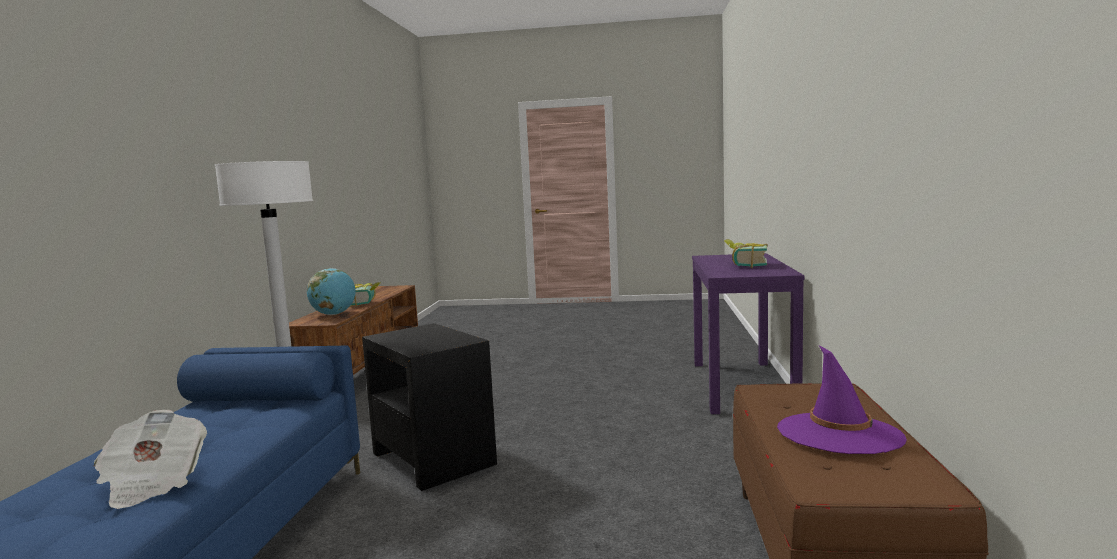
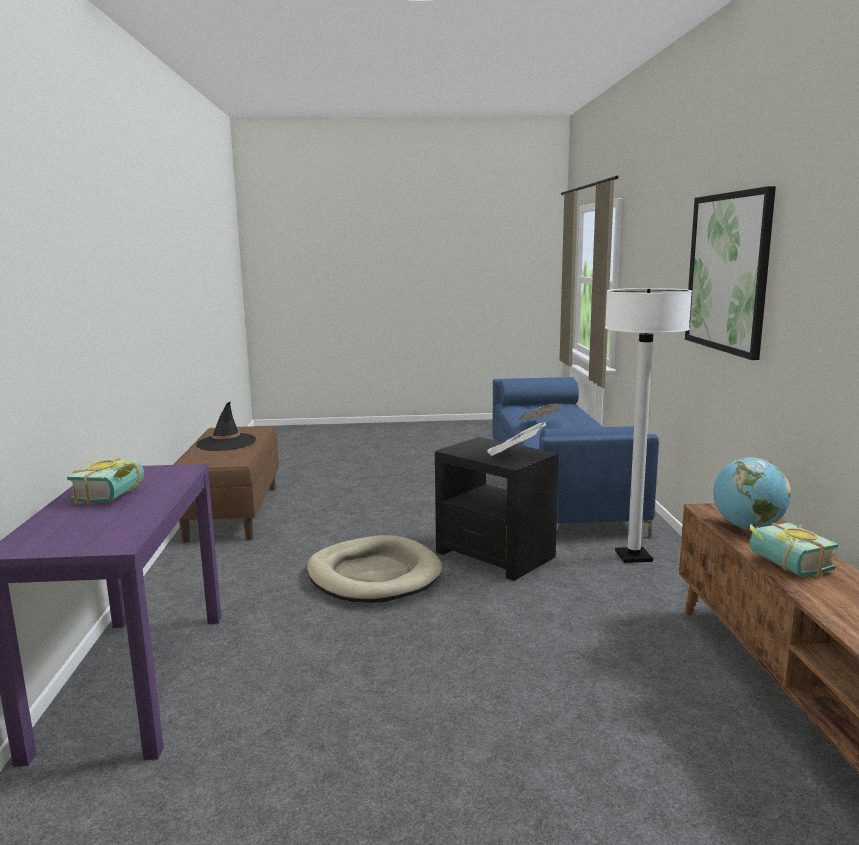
camera: 170 degrees right, 5 degrees up
(198, 149) = (728, 272): none -> picture
(410, 334) = (514, 455): none -> newspaper
(575, 442) = (374, 575): none -> beige dog bed
(839, 434) = (226, 443): purple hat -> black hat

